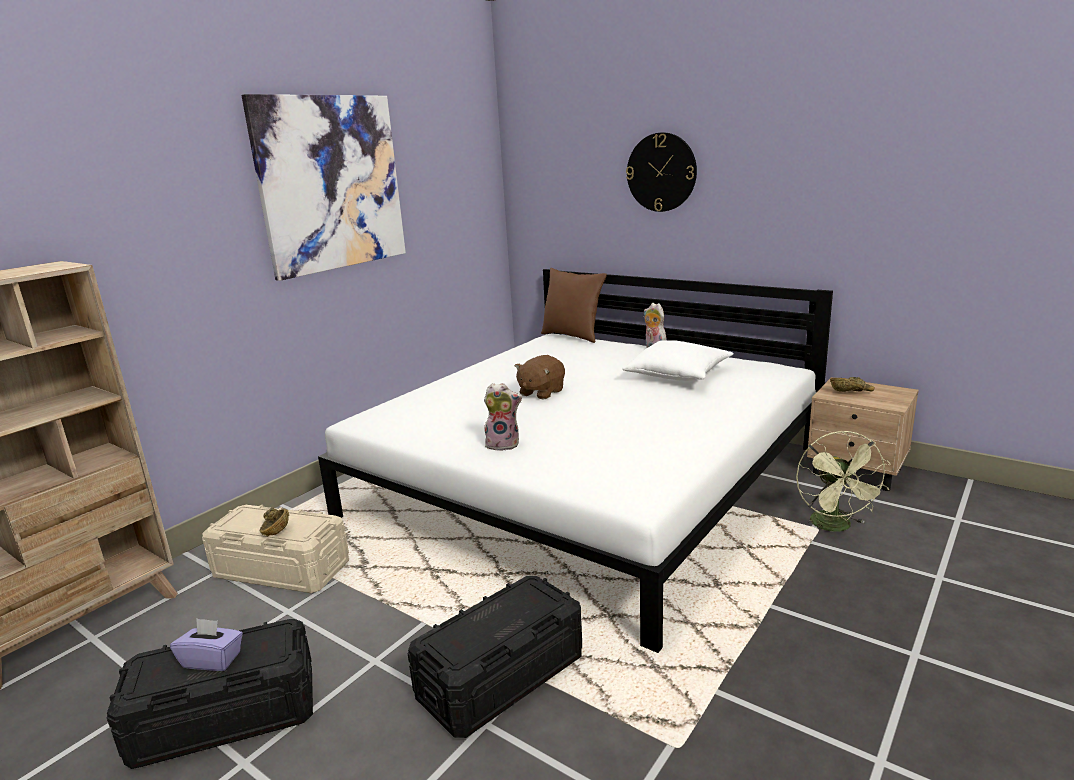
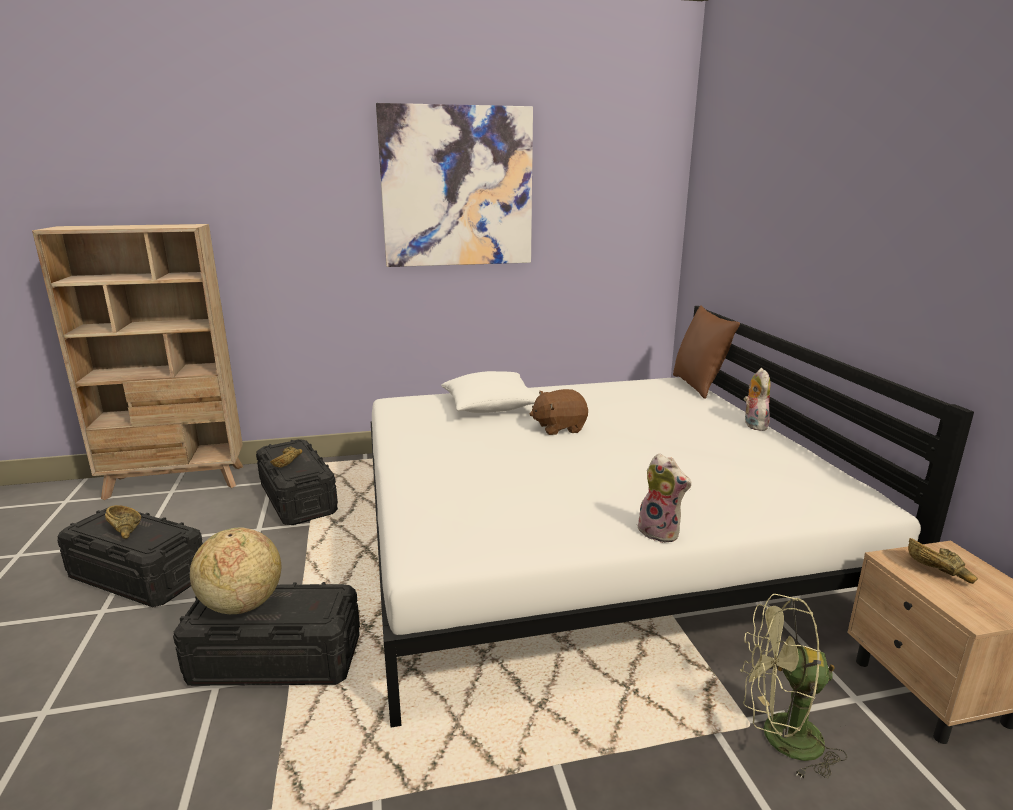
camera: 40 degrees right, 0 degrees up
(212, 660) = (127, 530): purple tissue box -> brown bowl
(281, 569) = (298, 499): beige storage box -> black storage box
(474, 633) = (242, 605): none -> globe
(503, 444) = (440, 460): plush toy -> plush toy (661, 532)
(661, 172) = (812, 206): wall clock -> none
(678, 374) = (718, 459): white pillow -> white pillow (490, 406)
(836, 527) = (779, 738): green fan -> green fan turned 60 degrees clockwise

